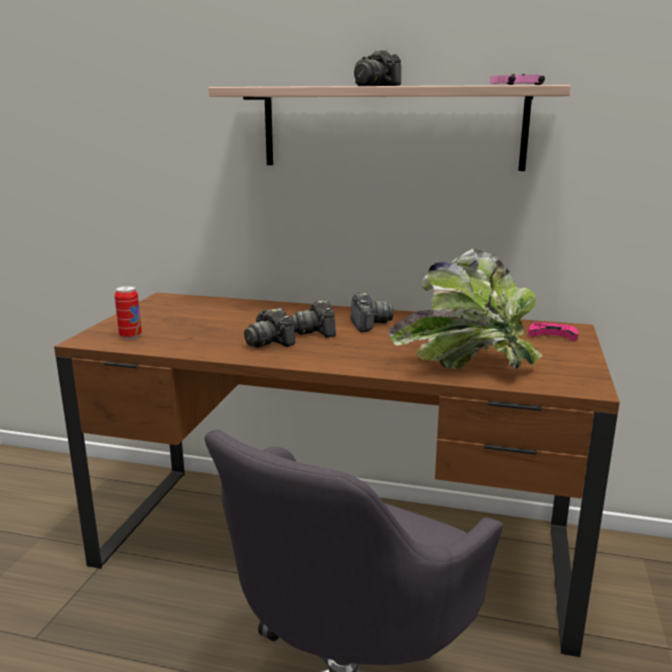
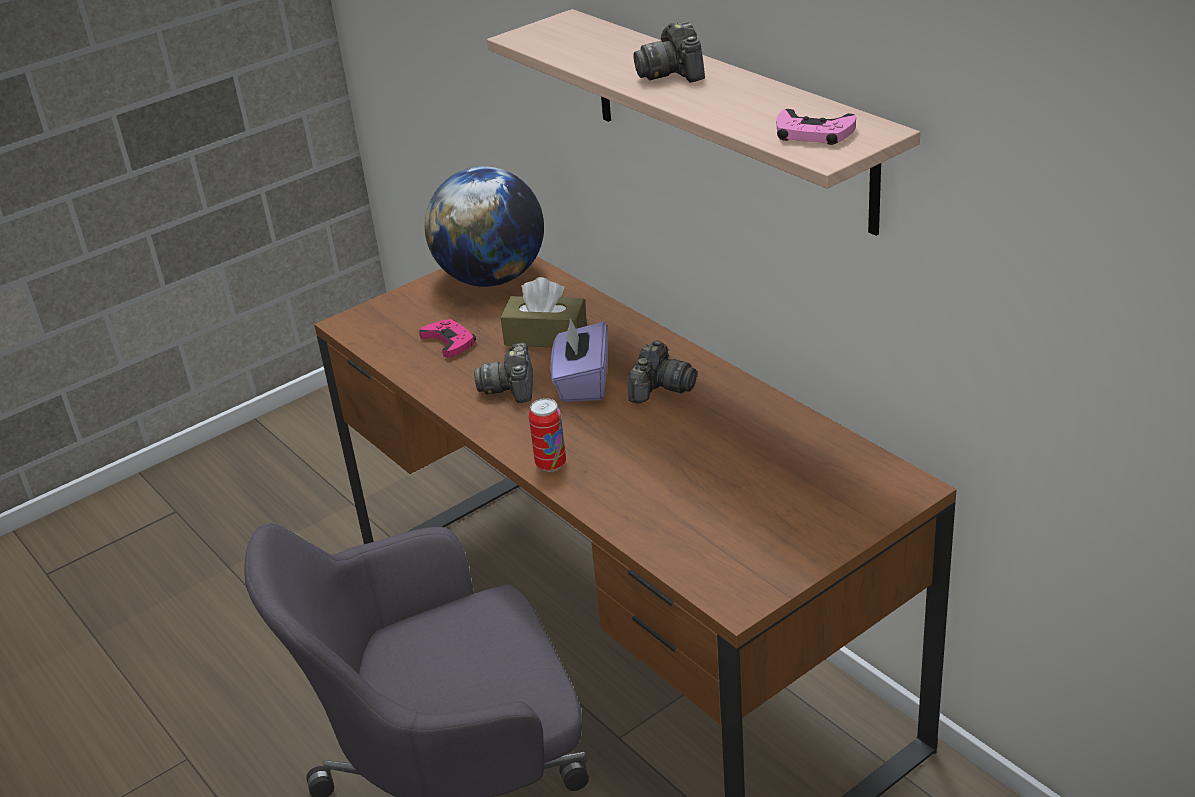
camera: 40 degrees right, 15 degrees up
(130, 336) = (392, 329): can -> can (551, 464)
(173, 306) = (492, 278): none -> globe
(254, 320) = (546, 336): none -> brown tissue box
(315, 331) = (582, 383): camera -> purple tissue box
(465, 364) = (662, 506): potted plant -> none
(552, 335) = (856, 491): pink game controller -> pink game controller (449, 342)

